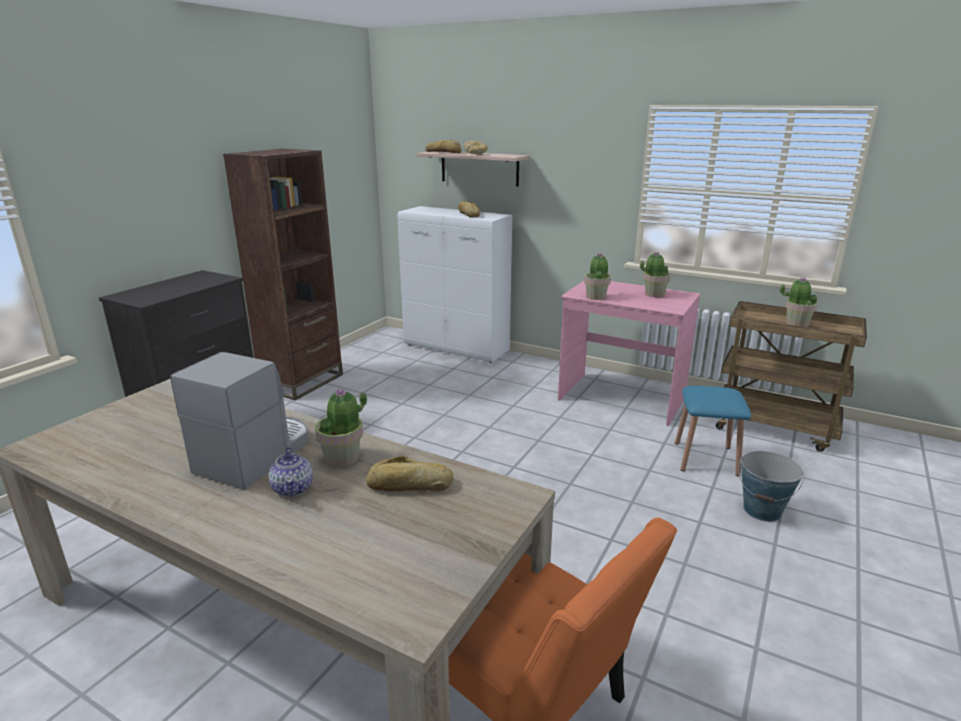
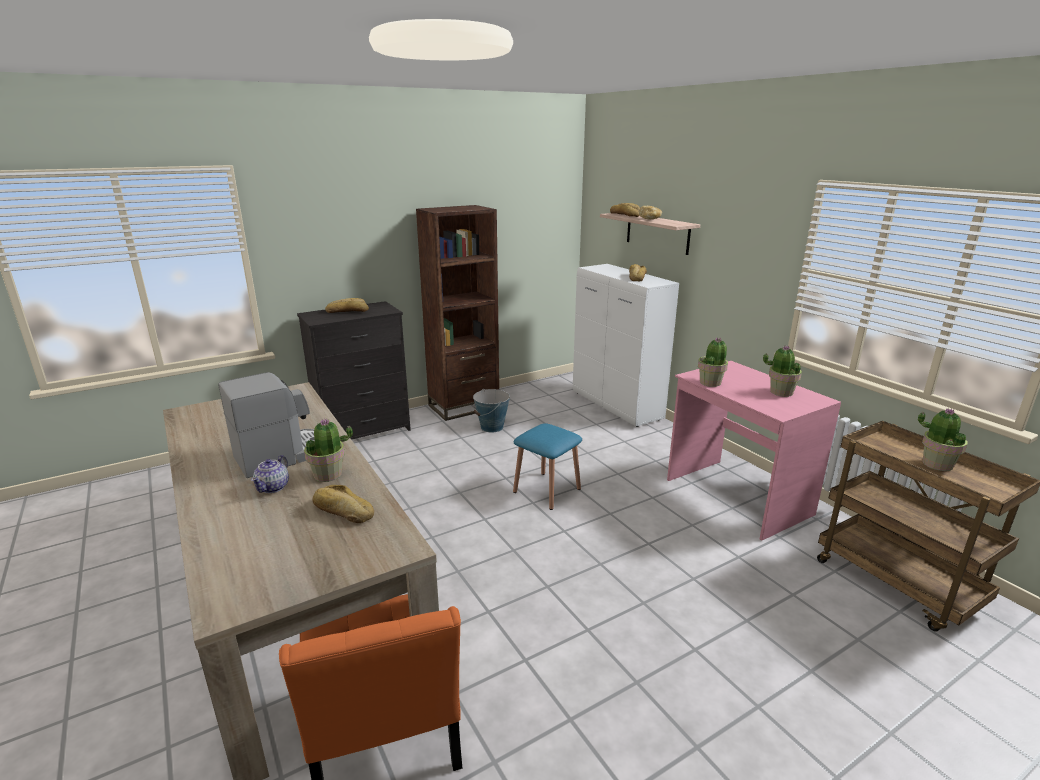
camera: 30 degrees right, 0 degrees up
(169, 286) = (347, 311): none -> bread
(706, 458) = (770, 588): blue stool -> blue stool (547, 490)
(762, 510) = (780, 666): bucket -> bucket (492, 427)

